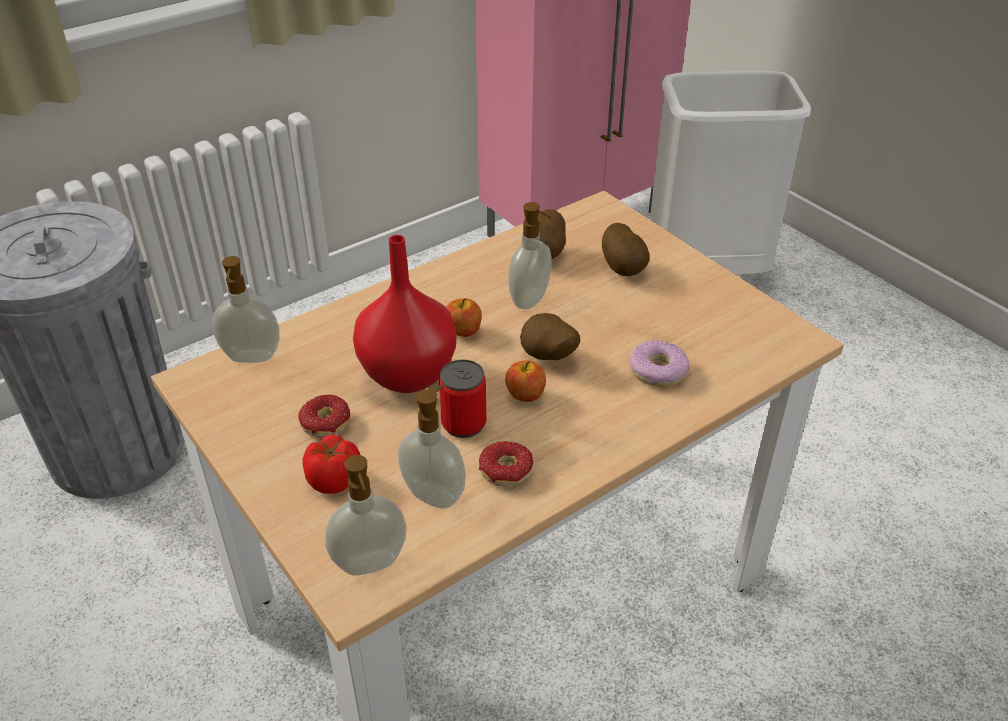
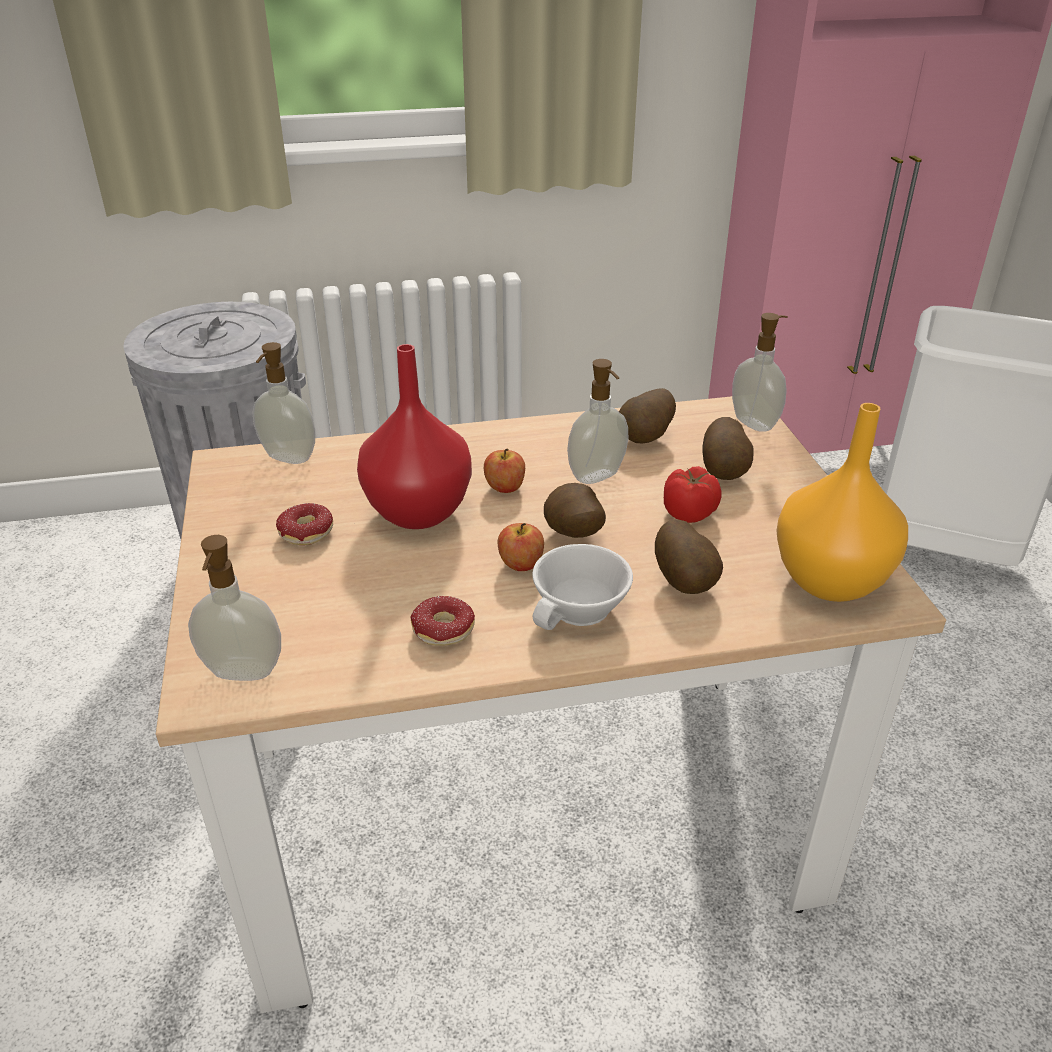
camera: 25 degrees right, 5 degrees down
(335, 479) = (274, 585): tomato -> tomato (690, 513)
(435, 494) = (355, 629): soap dispenser -> soap dispenser (755, 423)
(464, 423) = (436, 572): can -> none
(598, 419) = (582, 610): none -> white cup
(657, 371) = (686, 582): donut -> potato
(756, 338) = (833, 581): none -> orange vase

